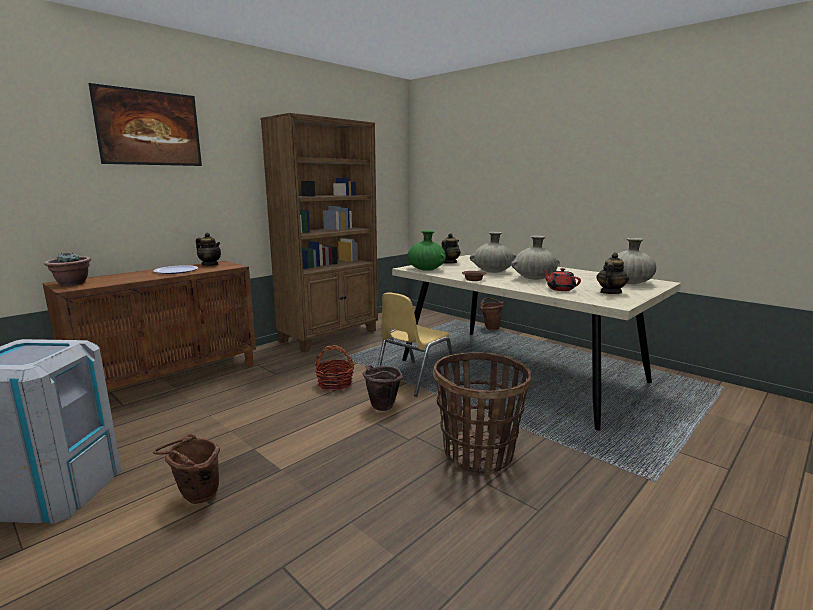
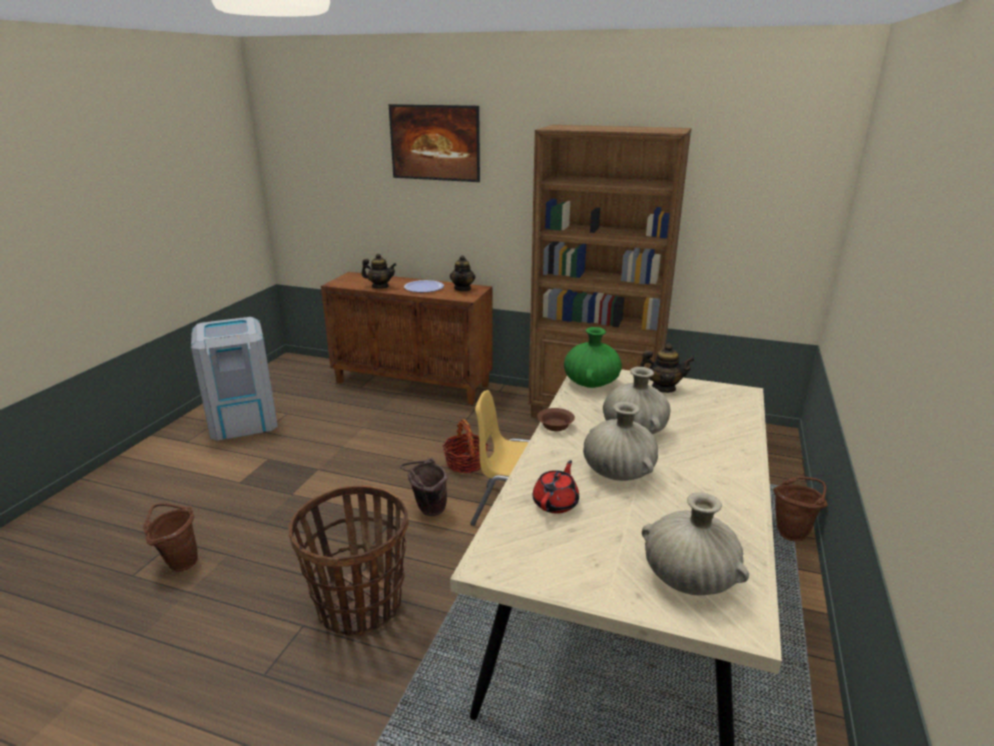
camera: 65 degrees right, 10 degrees up
(72, 283) = (351, 278): potted plant -> none
(195, 498) = (245, 473): brown bucket -> brown bucket (179, 561)
(610, 292) = (572, 556): teapot -> teapot (380, 286)

